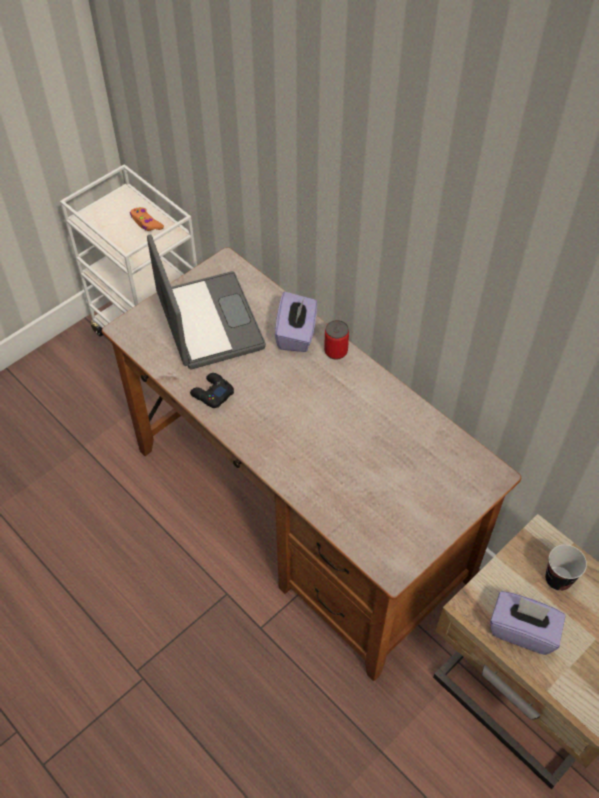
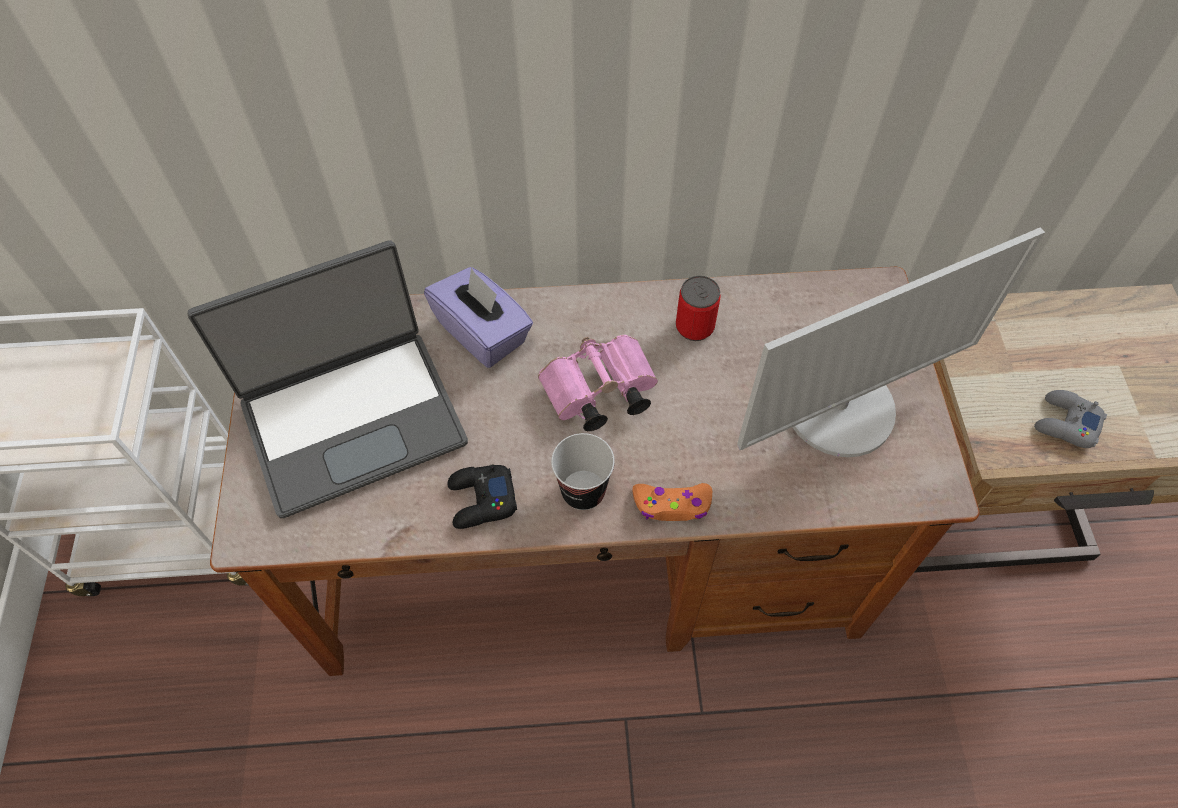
camera: 50 degrees left, 5 degrees up
(146, 223) = (70, 375): orange game controller -> orange game controller (672, 505)
(207, 322) = (353, 419): laptop -> laptop turned 135 degrees clockwise
(307, 398) = (597, 394): none -> pink binoculars
(336, 351) = (554, 311): can -> can (694, 327)
(398, 500) = (840, 409): none -> monitor
(522, 630) = (1065, 423): purple tissue box -> grey game controller
(558, 579) = (1023, 343): cup -> cup (583, 491)

